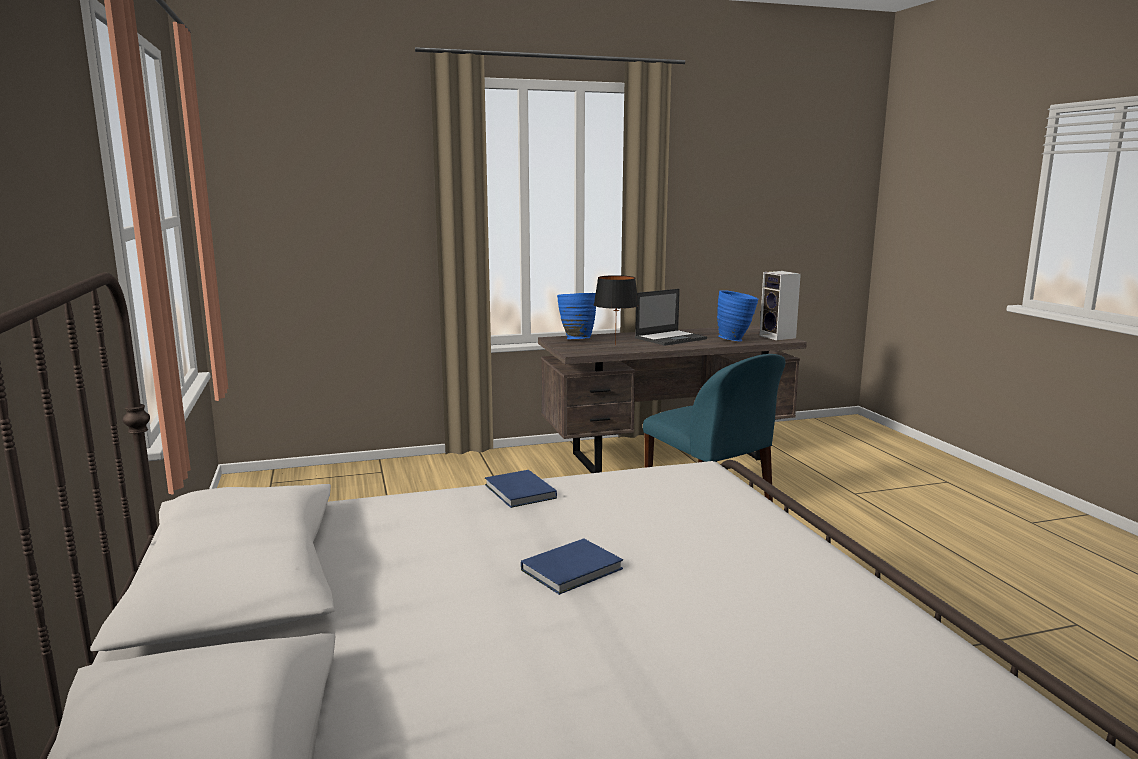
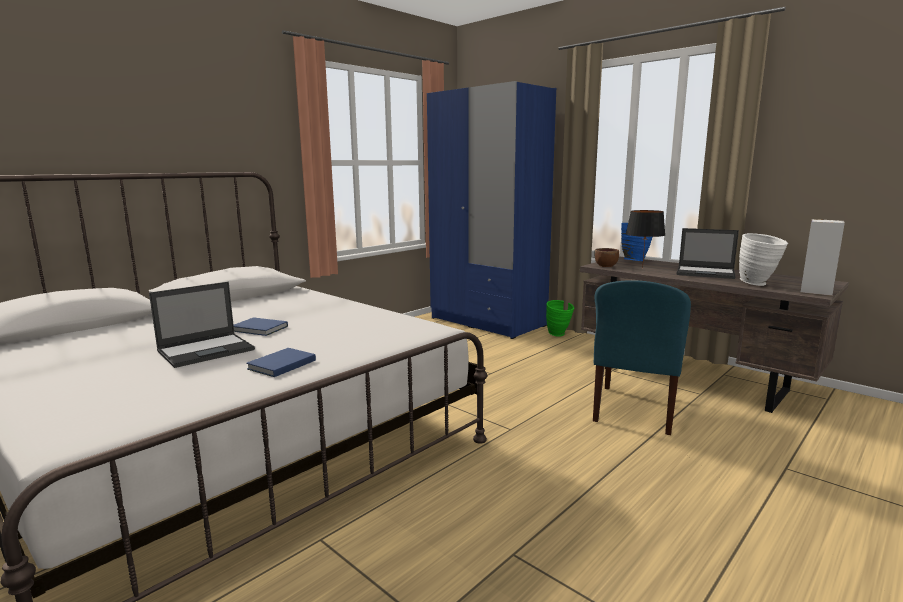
camera: 60 degrees right, 0 degrees up
(341, 481) = (487, 322): none -> blue wardrobe
(465, 463) = (559, 335): none -> green vase
(519, 492) = (350, 307): blue book -> blue book (280, 365)
(582, 350) = (606, 265): none -> brown bowl
(667, 624) = (207, 350): none -> laptop
(736, 340) = (758, 284): blue vase -> white vase

